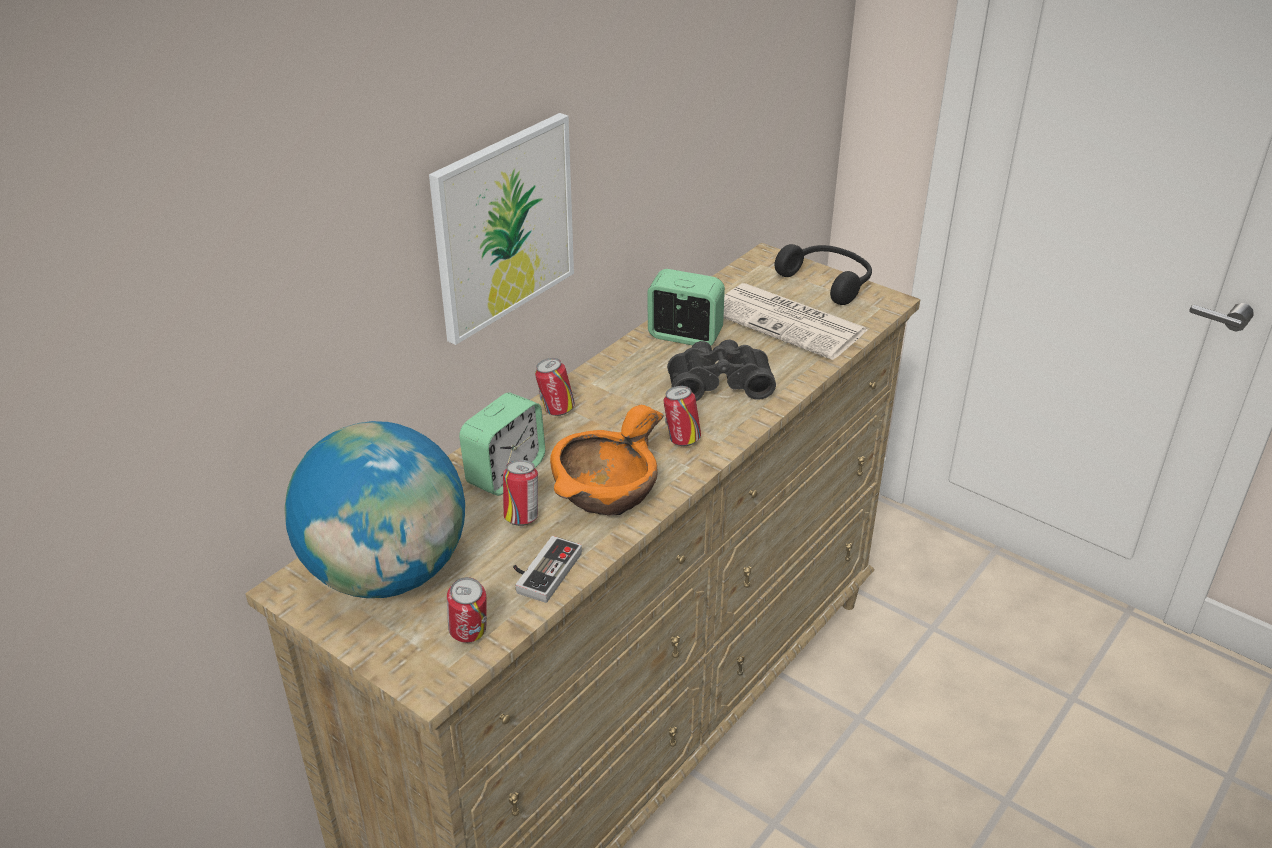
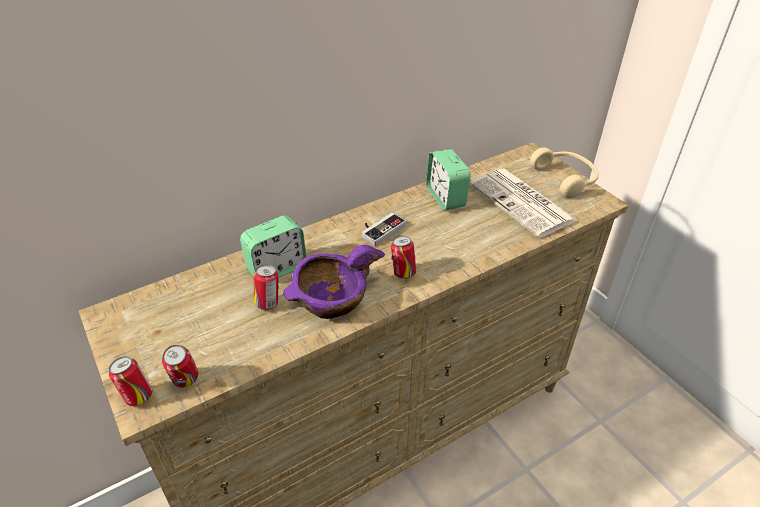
camera: 20 degrees right, 5 degrees up
(387, 573) = (165, 320): globe -> none
(503, 226) = (304, 100): picture -> none
(542, 570) = (258, 346): game controller -> game controller (380, 229)
(556, 410) = (333, 231): can -> can (137, 397)
(606, 493) = (331, 300): orange bowl -> purple bowl
(684, 336) = (445, 197): alarm clock -> alarm clock turned 150 degrees counterclockwise
(718, 382) = (451, 236): black binoculars -> none
(828, 281) = (566, 179): black headphones -> beige headphones

